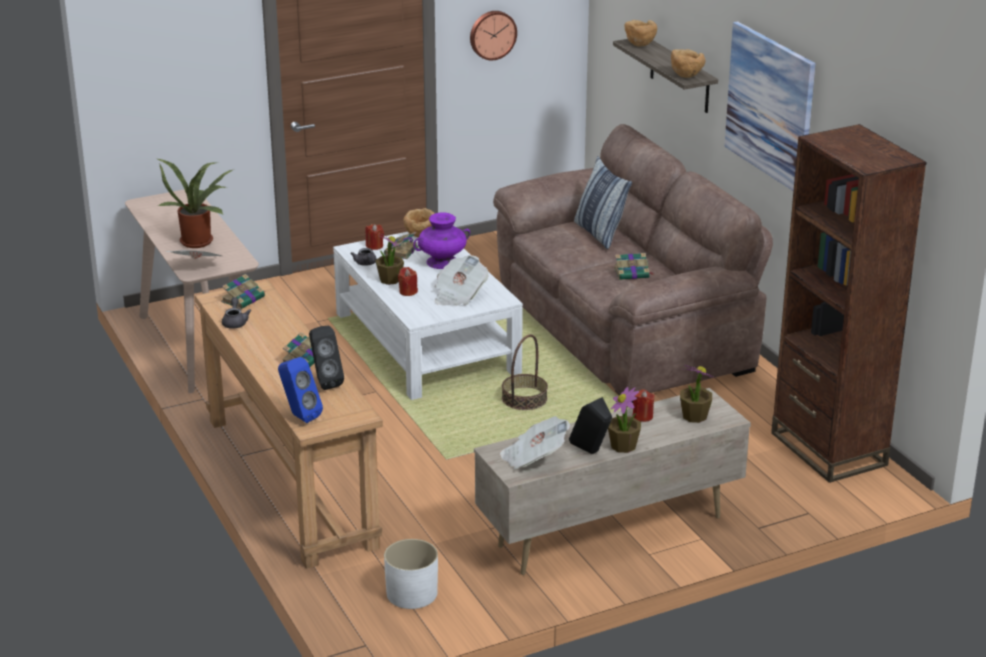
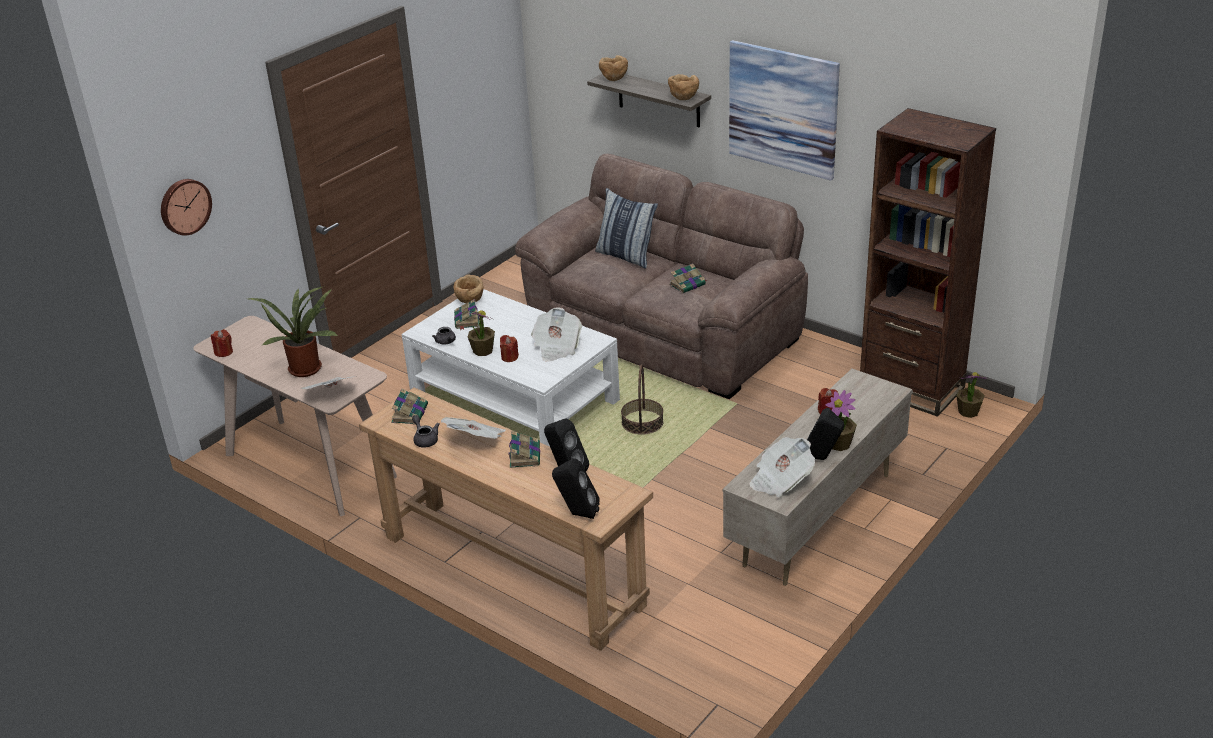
camera: 25 degrees left, 5 degrees up
(275, 336) = (476, 441): none -> newspaper
(299, 416) = (577, 514): blue speaker -> black speaker
(374, 246) = (439, 322): red candle -> red candle (224, 352)
(412, 593) = (712, 639): white planter -> none
(442, 262) = (512, 320): purple vase -> none
(492, 34) = (459, 99): wall clock -> wall clock (184, 206)
(694, 416) = (866, 398): potted plant -> potted plant (968, 412)

